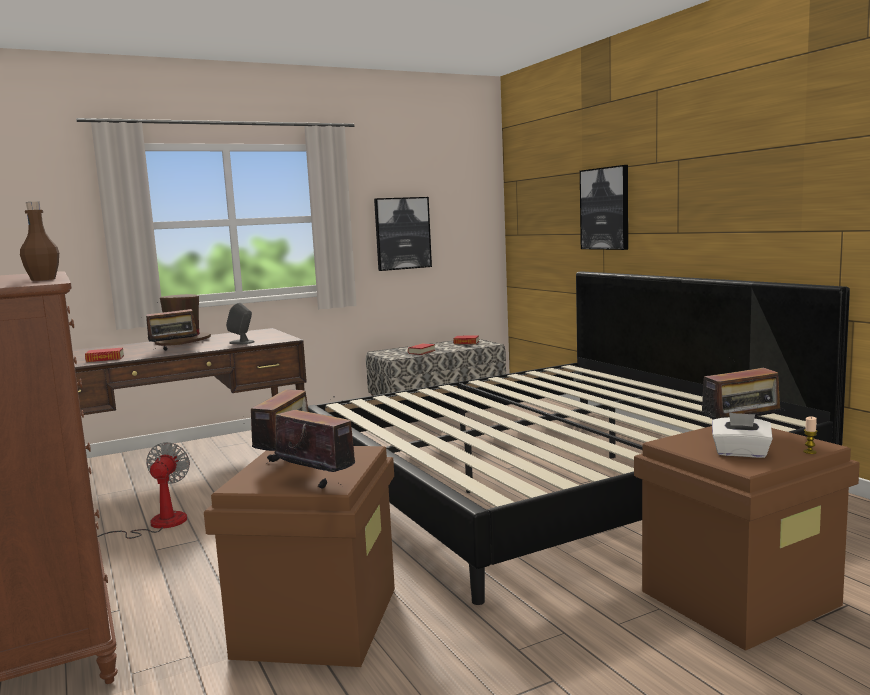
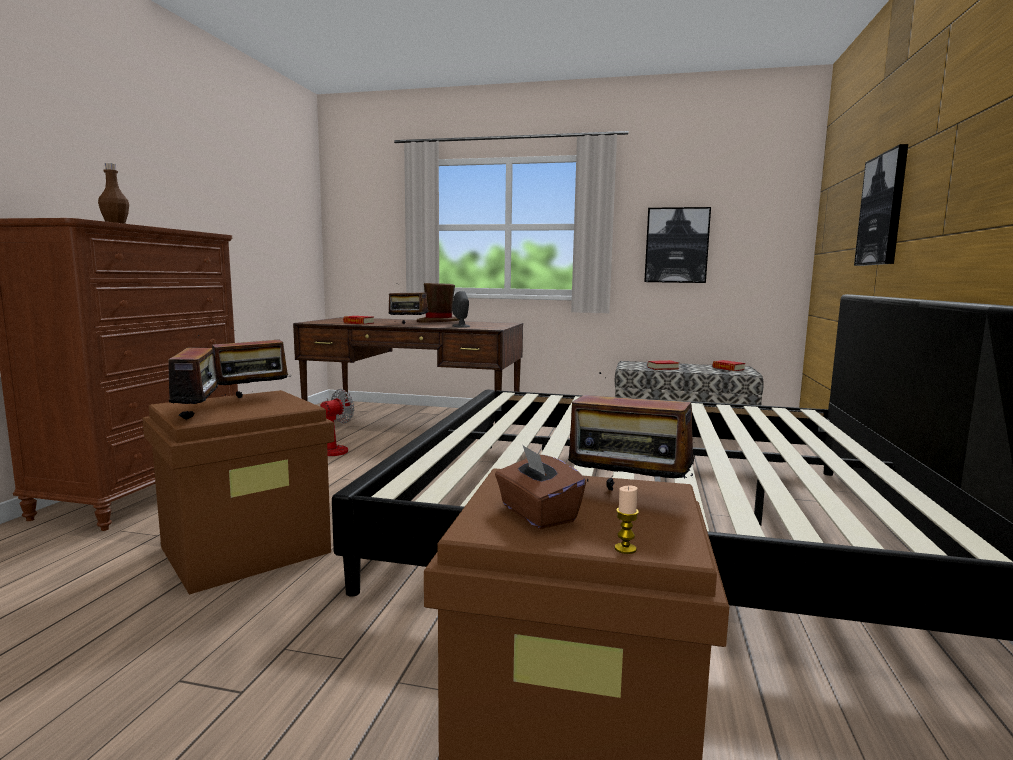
camera: 40 degrees right, 0 degrees up
(741, 453) = (537, 514): white tissue box -> brown tissue box

